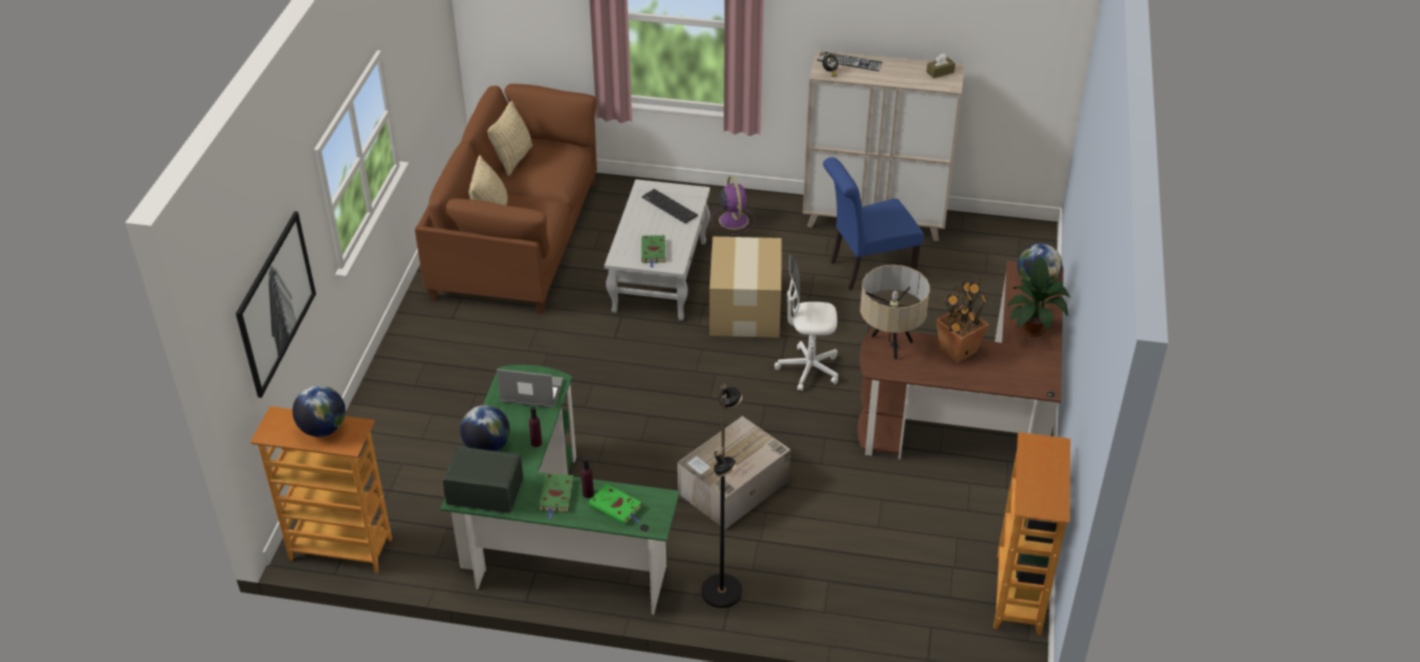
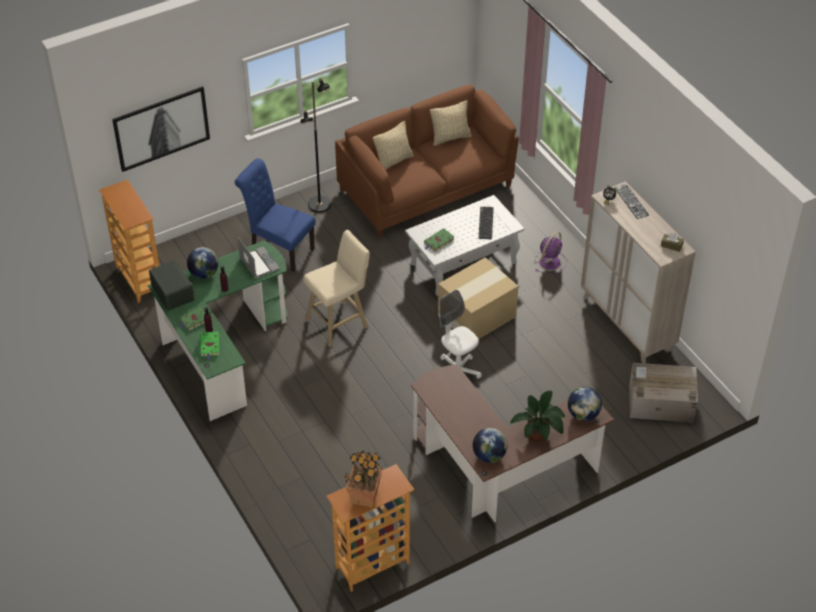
camera: 50 degrees right, 5 degrees up
(323, 429) = (130, 206): globe -> globe (489, 455)
(630, 415) = (339, 322): none -> beige stool
(722, 591) = (251, 438): black floor lamp -> black floor lamp (320, 204)
(732, 488) = (329, 397): cardboard box -> cardboard box (660, 402)
(867, 269) = (576, 346): blue chair -> blue chair (278, 249)
(889, 344) = (450, 379): beige table lamp -> none
(957, 350) = (478, 411): potted plant -> potted plant (364, 497)

